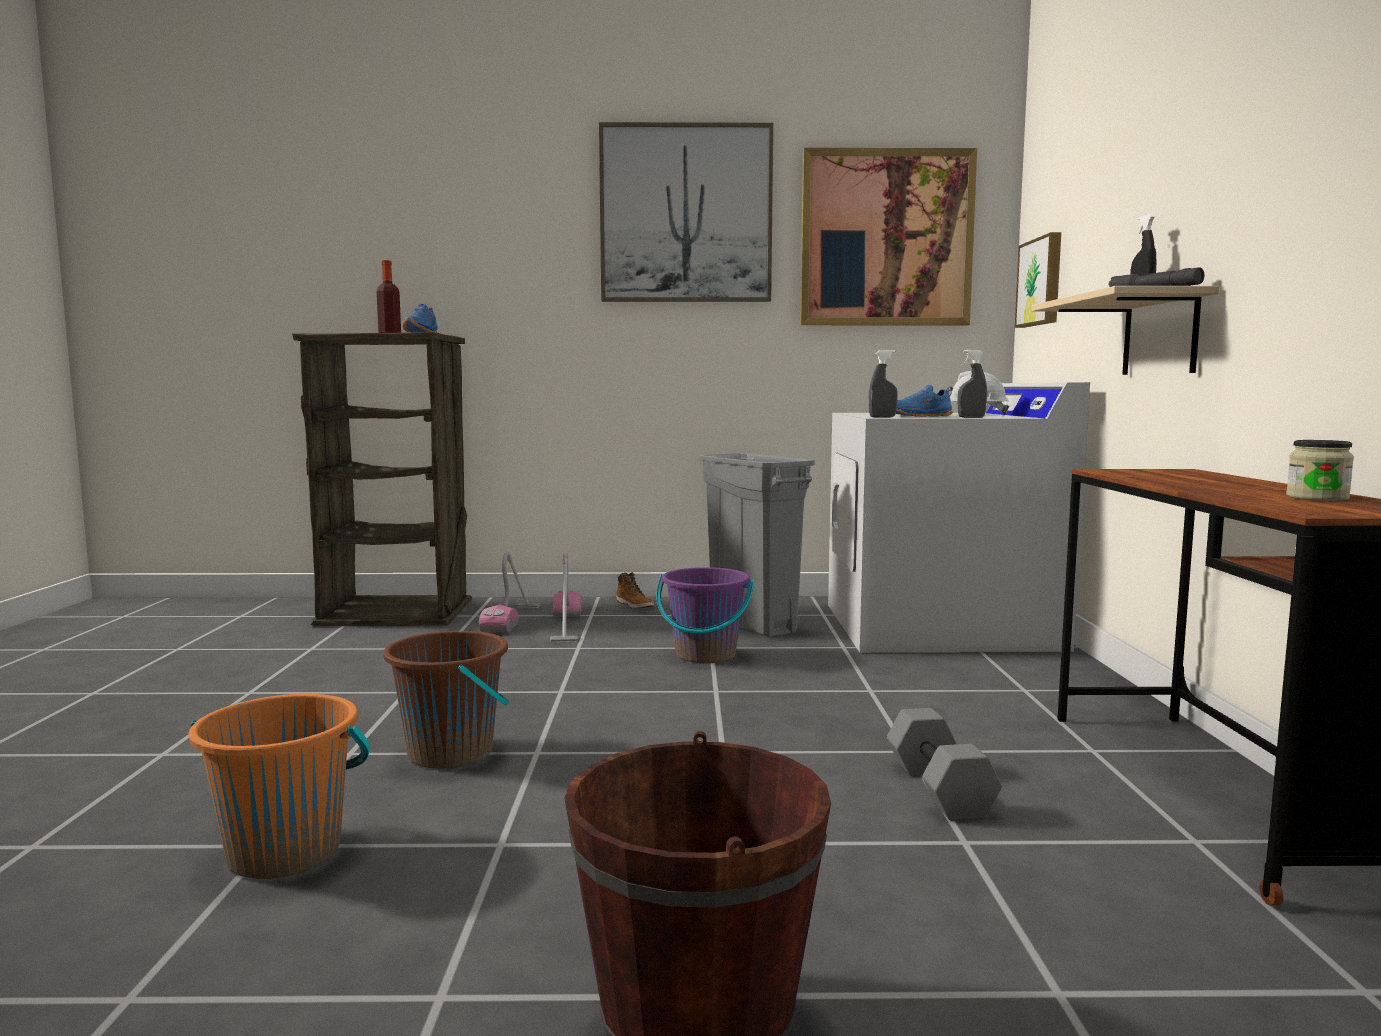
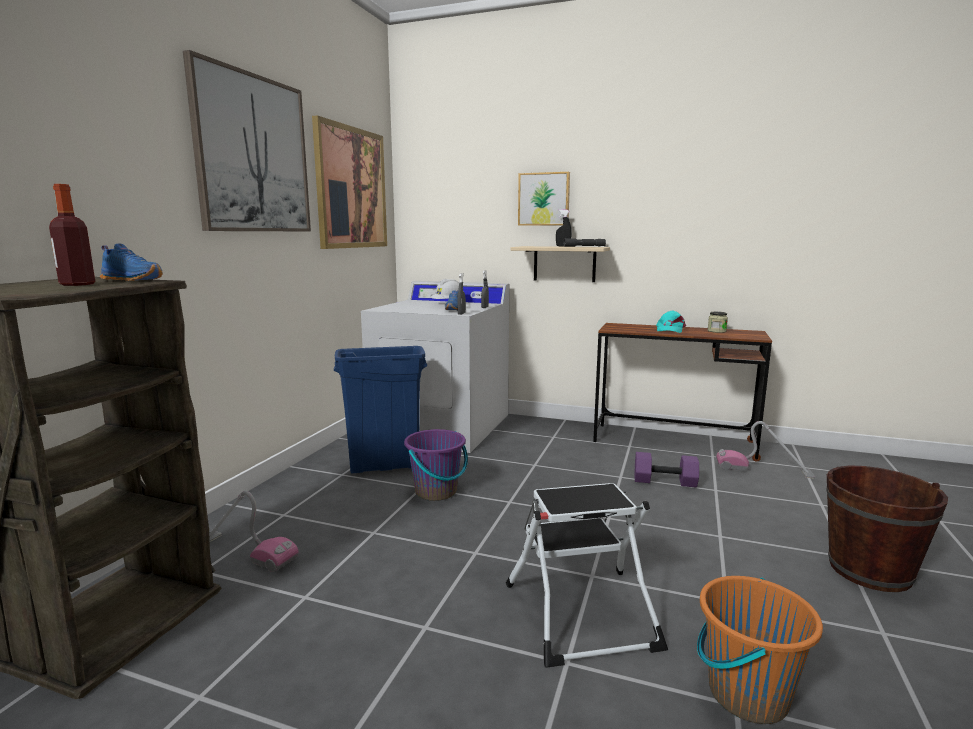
camera: 70 degrees left, 5 degrees up
(451, 753) = (582, 610): brown bucket -> step ladder
(566, 625) = (300, 529): vacuum cleaner -> vacuum cleaner (763, 470)
(635, 605) = (279, 493): boot -> none
(753, 625) = (385, 466): grey trash can -> blue trash can
(941, 789) = (665, 481): grey dumbbell -> purple dumbbell
(1042, 282) = (433, 224): picture -> picture (544, 199)
(1224, 484) = (669, 329): none -> turquoise cap

